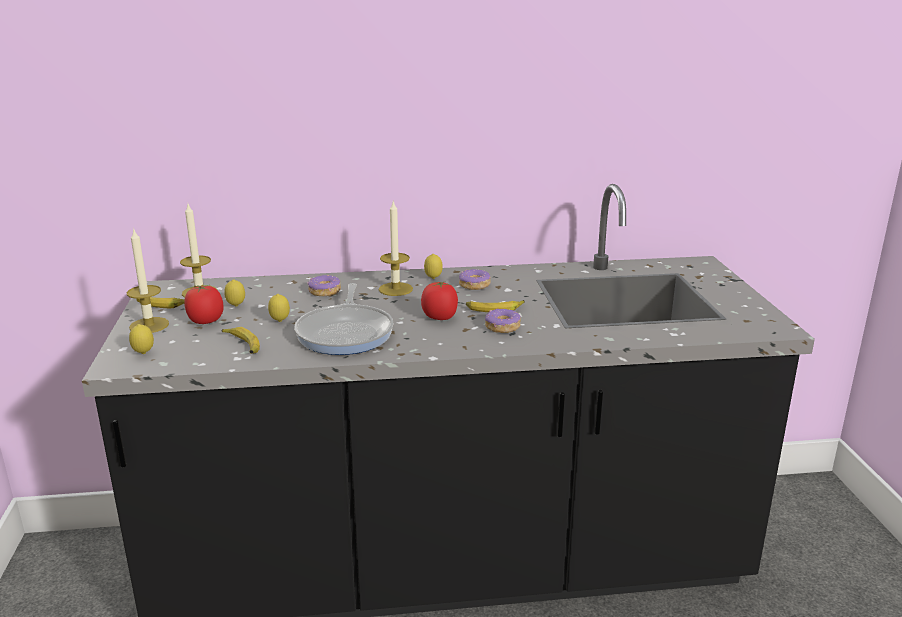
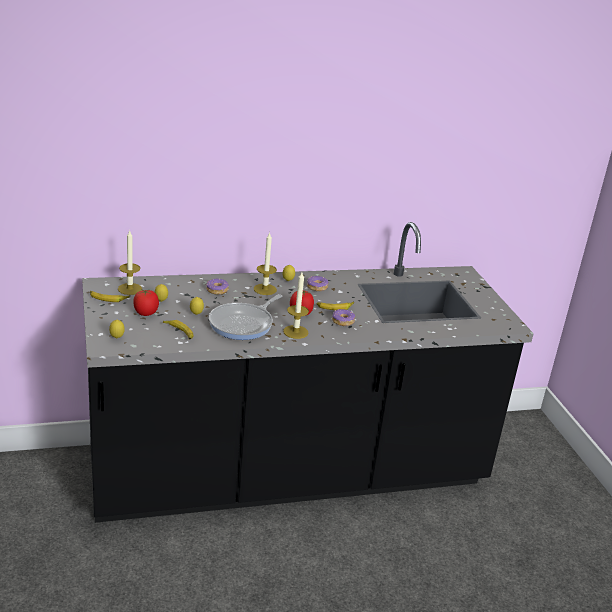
camera: 10 degrees left, 5 degrees up
(149, 325) = (108, 316): candle -> candle (295, 332)
(346, 333) = (243, 324): frying pan -> frying pan turned 45 degrees clockwise

